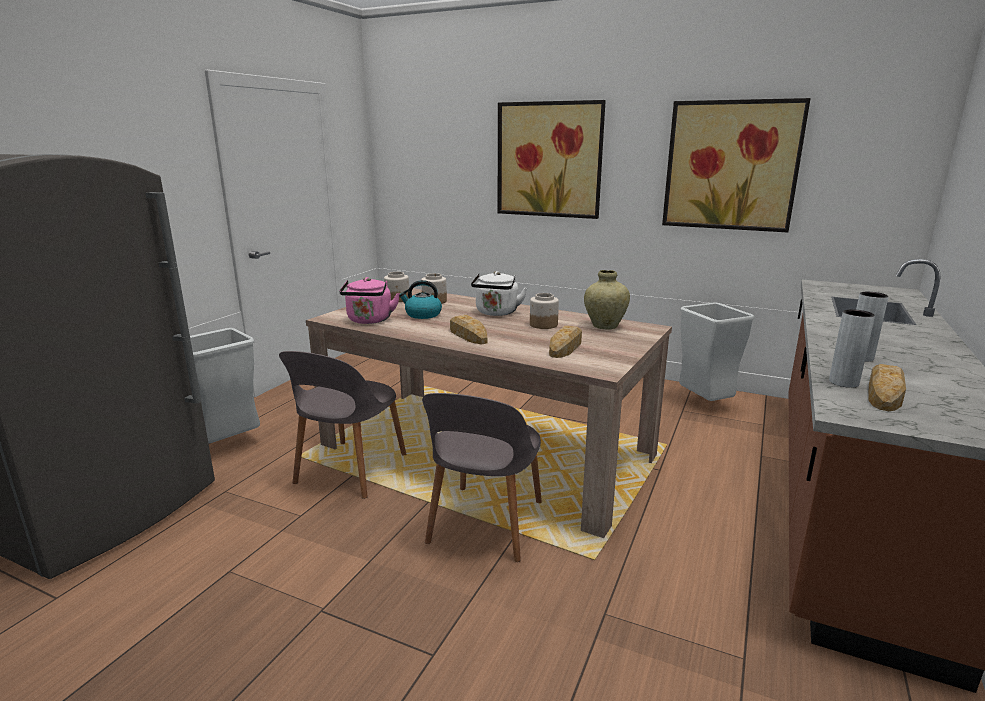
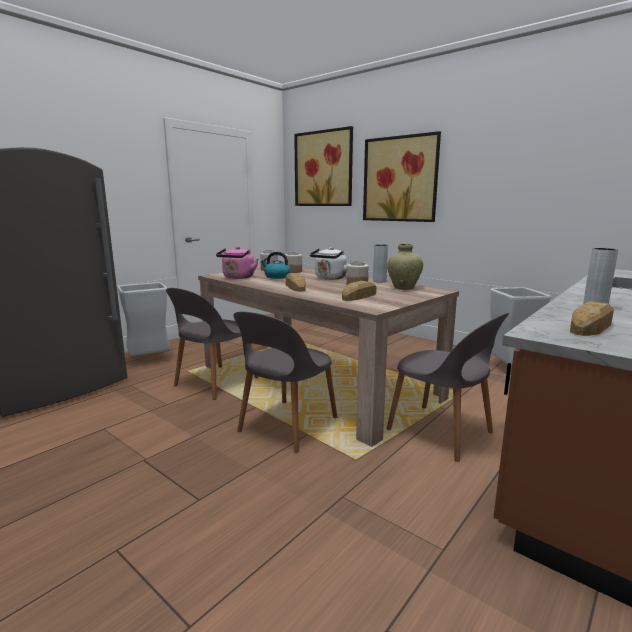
camera: 15 degrees right, 5 degrees down
(671, 504) = (442, 433): none -> grey chair
(731, 166) = (538, 176): picture -> picture (323, 169)
(843, 382) = (559, 318): grey vase -> grey vase (379, 281)

